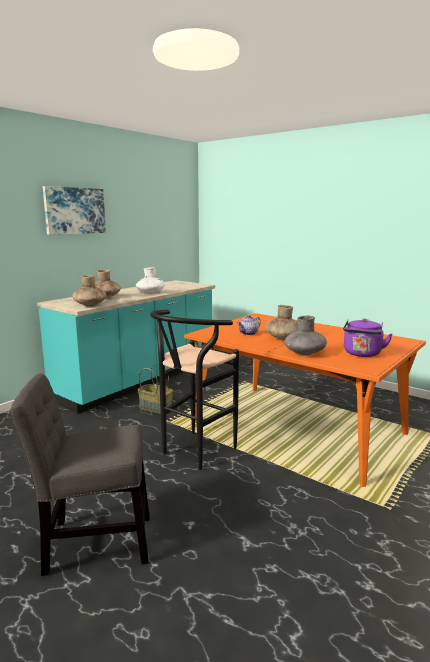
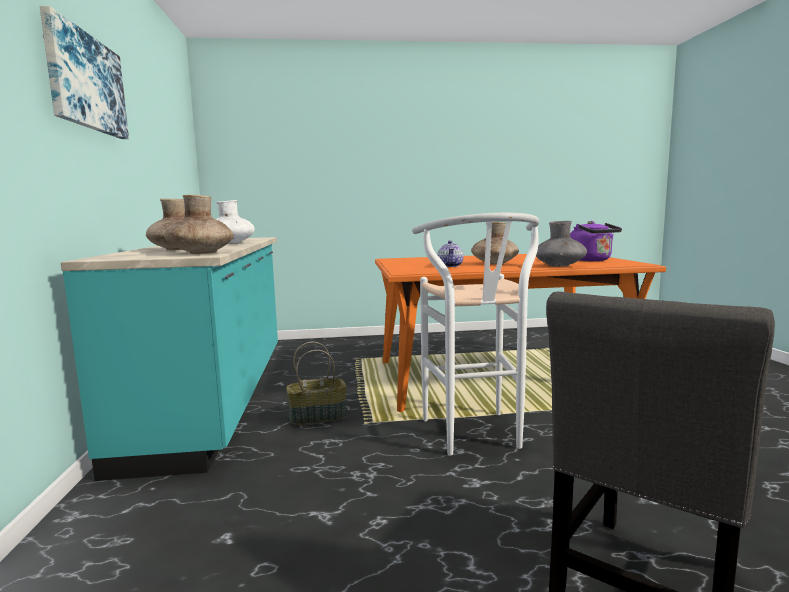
camera: 45 degrees left, 5 degrees down
(193, 453) = (476, 437): black stool -> white stool

